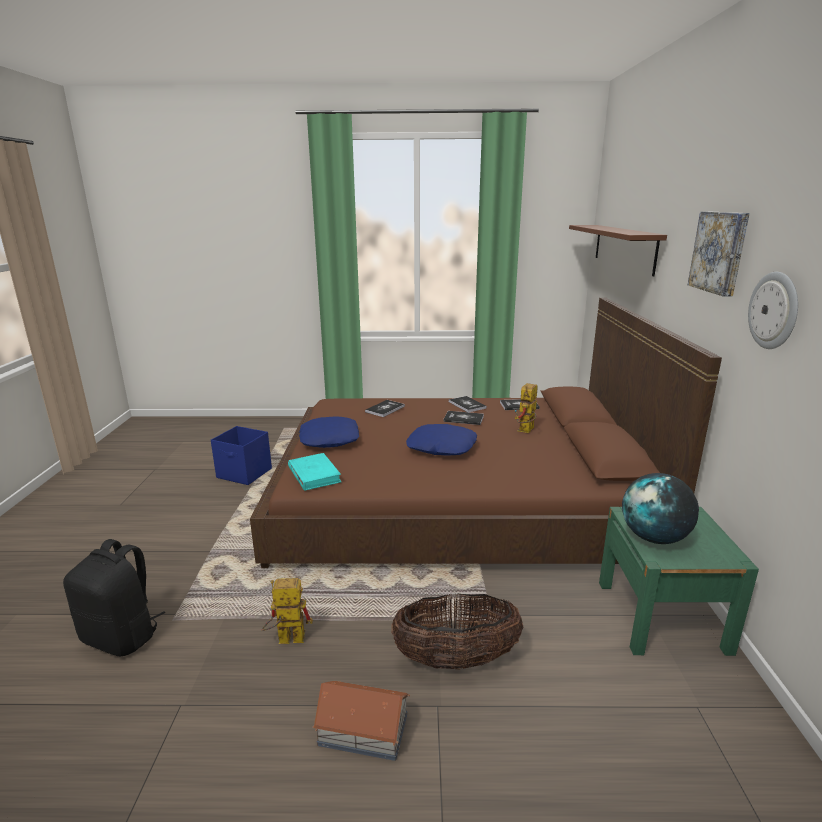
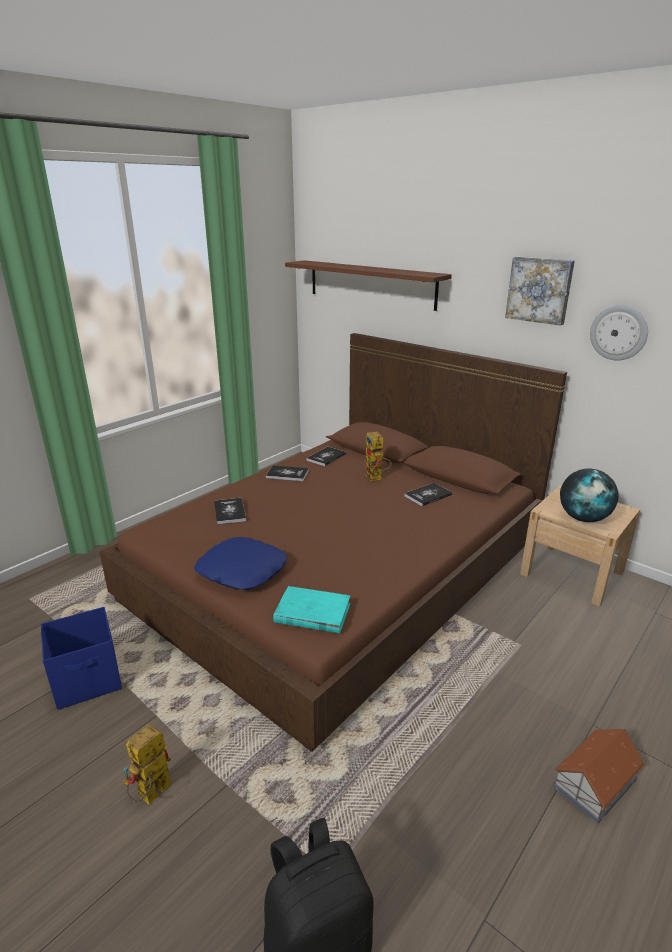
camera: 50 degrees left, 5 degrees up
(285, 640) = (447, 784): toy robot -> toy robot (150, 796)
(441, 447) = (351, 524): blue pillow -> none
(456, 659) = (550, 687): basket -> none
(463, 419) = (313, 489): book -> book (428, 495)
(661, 616) = (572, 573): green nightstand -> beige nightstand

